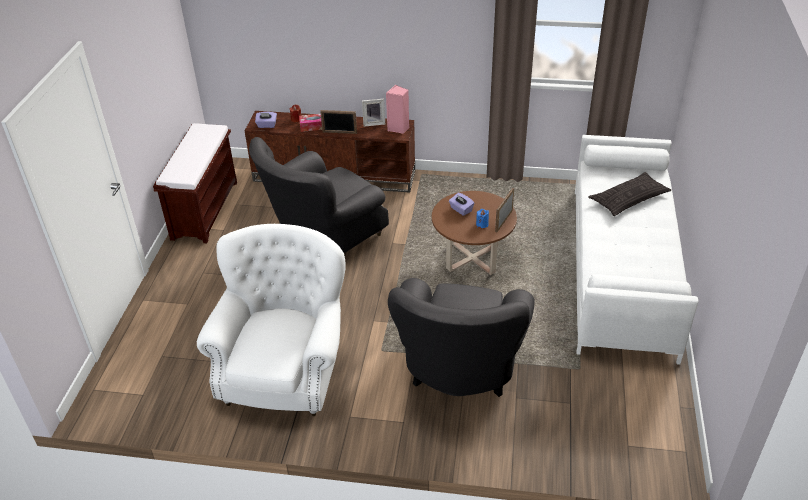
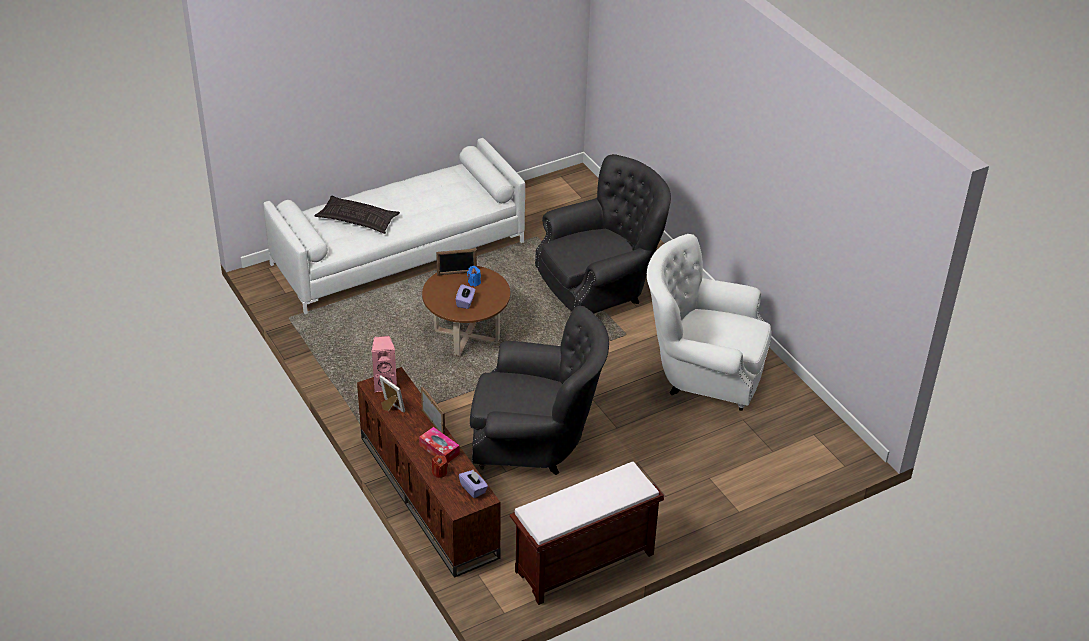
camera: 130 degrees left, 0 degrees up
(285, 371) = (703, 373): white armchair -> white armchair turned 45 degrees clockwise

